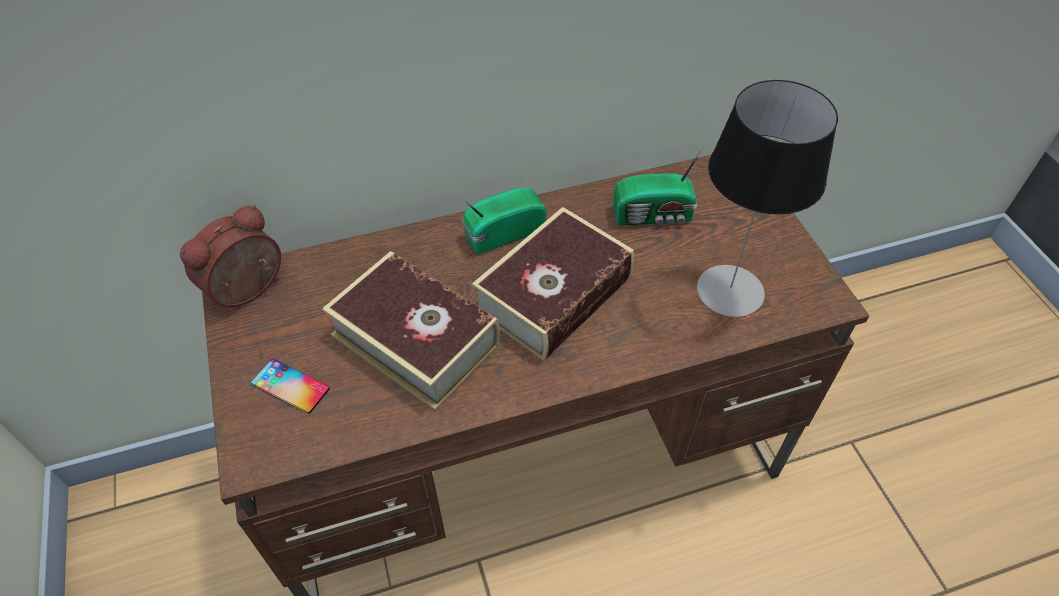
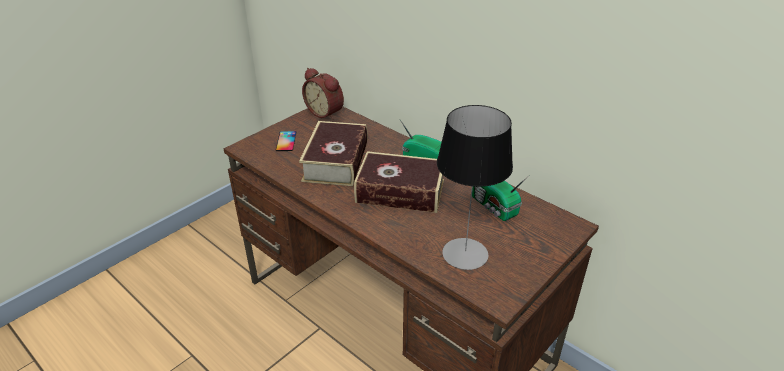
camera: 60 degrees right, 15 degrees down
(248, 291) = (326, 112): alarm clock -> alarm clock turned 150 degrees counterclockwise

